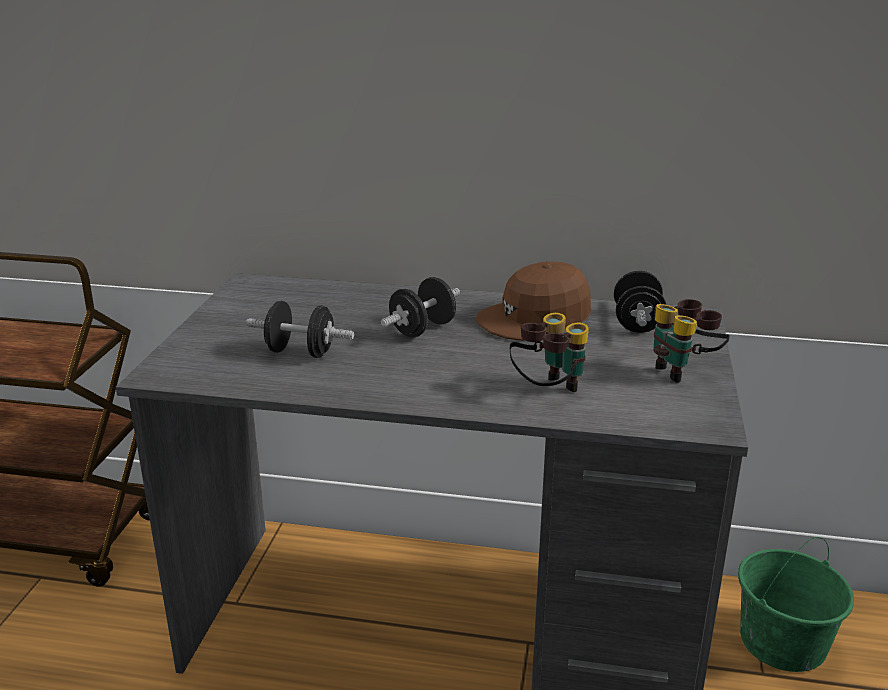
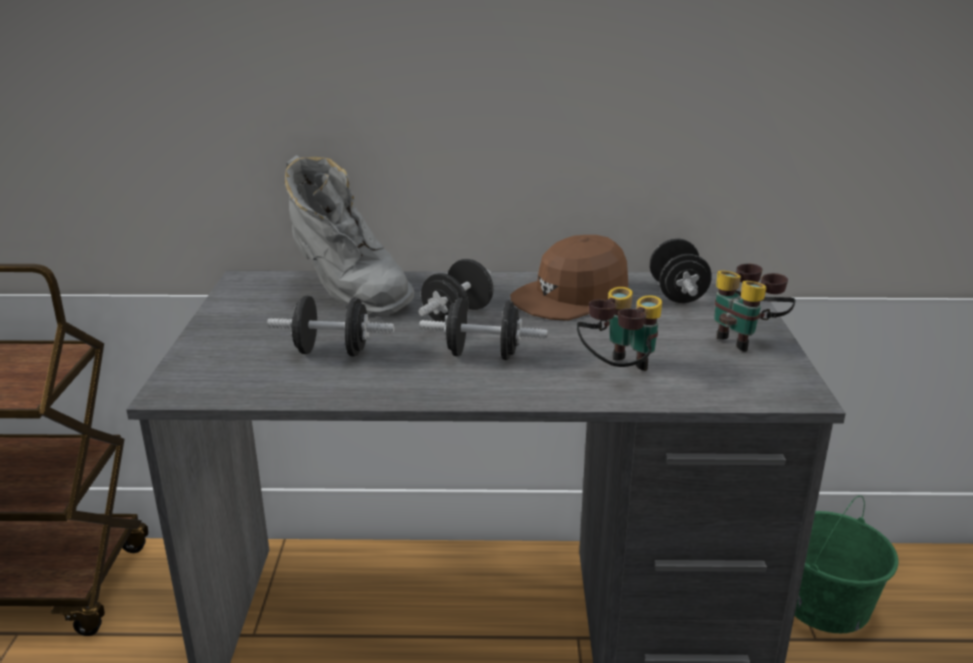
camera: 10 degrees left, 0 degrees up
(331, 301) = (346, 293): none -> grey boot
(431, 365) = (483, 355): none -> black dumbbell

